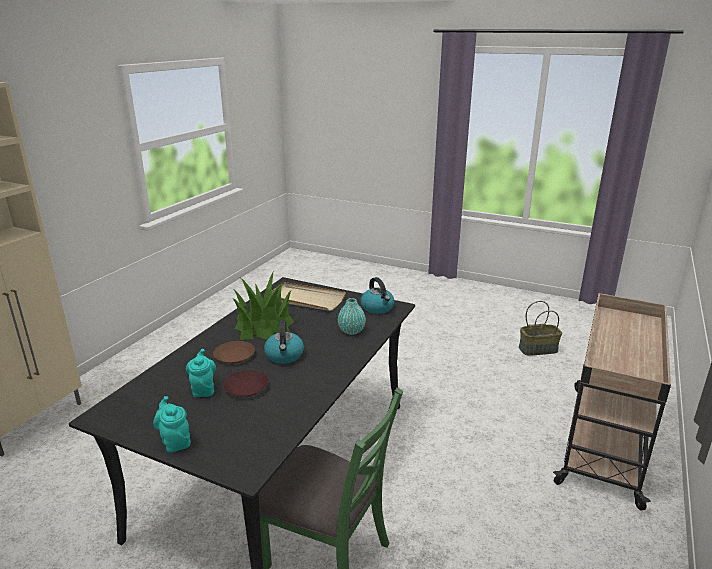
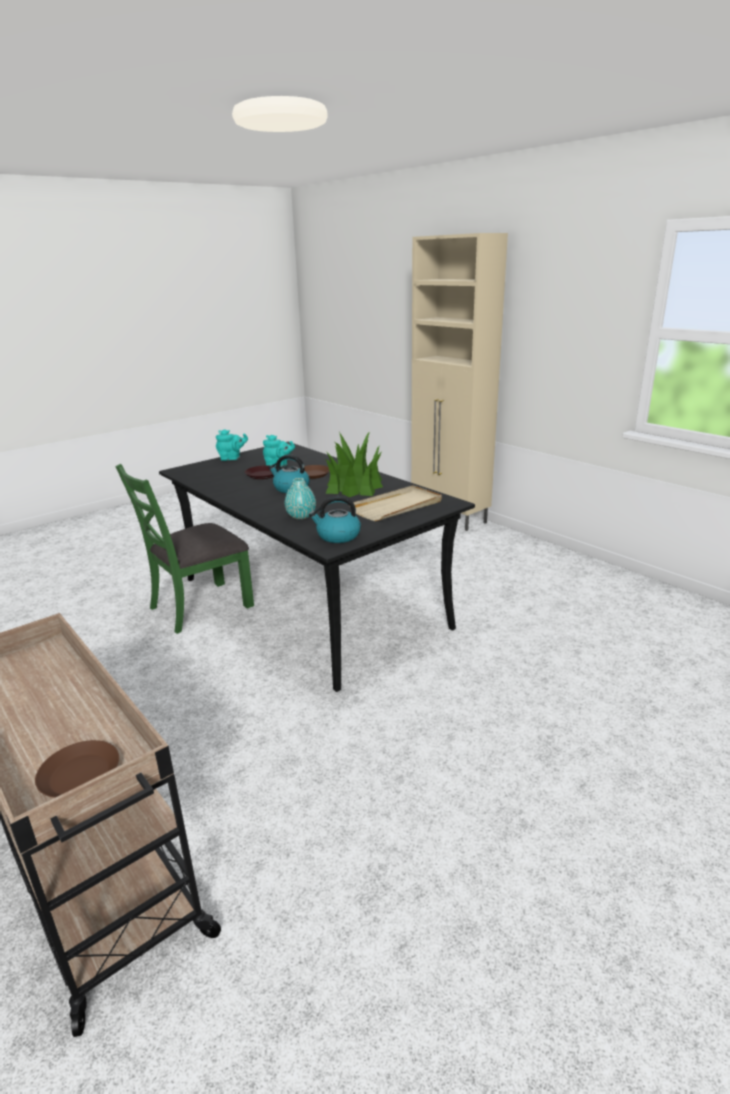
camera: 115 degrees right, 0 degrees up
(538, 349) = (387, 974): basket -> none
(629, 320) = (80, 776): none -> brown plate

